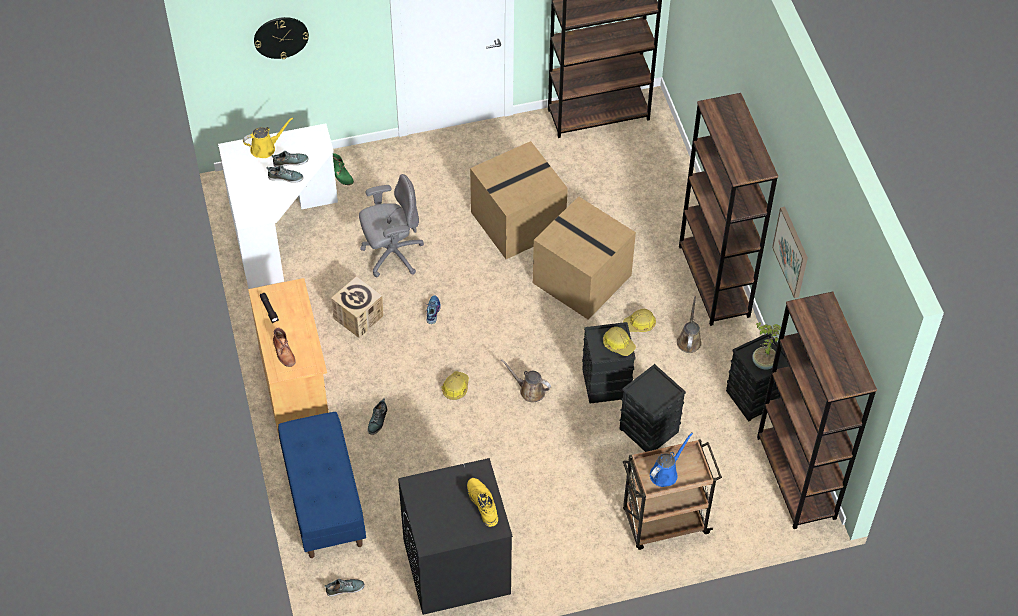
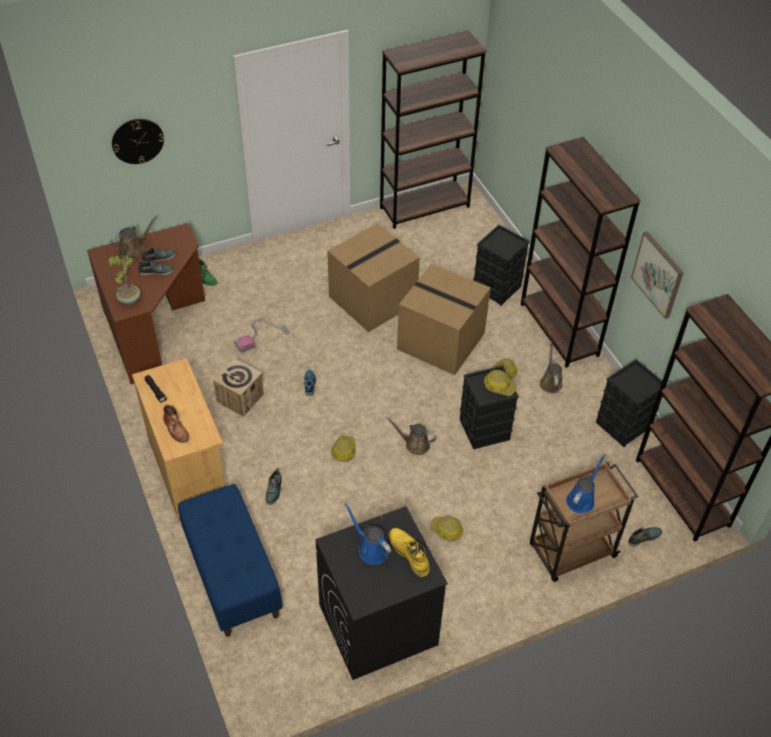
camera: 10 degrees left, 5 degrees down
(265, 148) = (133, 249): yellow watering can -> brown watering can
(281, 231) = (155, 331): white desk -> brown desk
(345, 588) = (267, 664): shoe -> shoe (644, 537)
(391, 254) = (262, 339): grey office chair -> vacuum cleaner
(447, 494) = (371, 549): none -> blue watering can
(543, 484) = (446, 530): none -> hard hat
(649, 430) = (535, 467): black storage box -> black storage box (497, 287)
(763, 362) = (638, 386): potted plant -> potted plant (128, 299)

